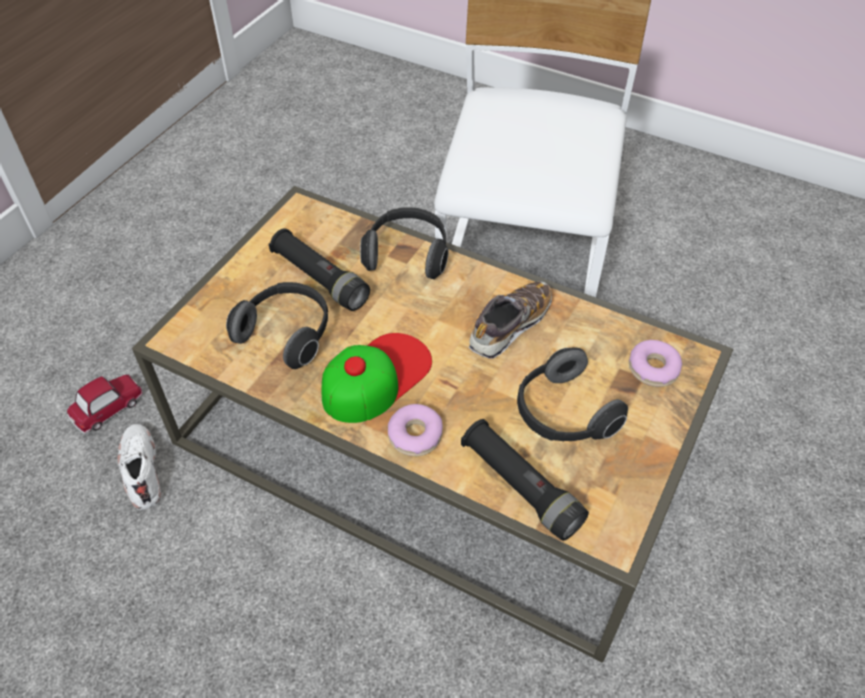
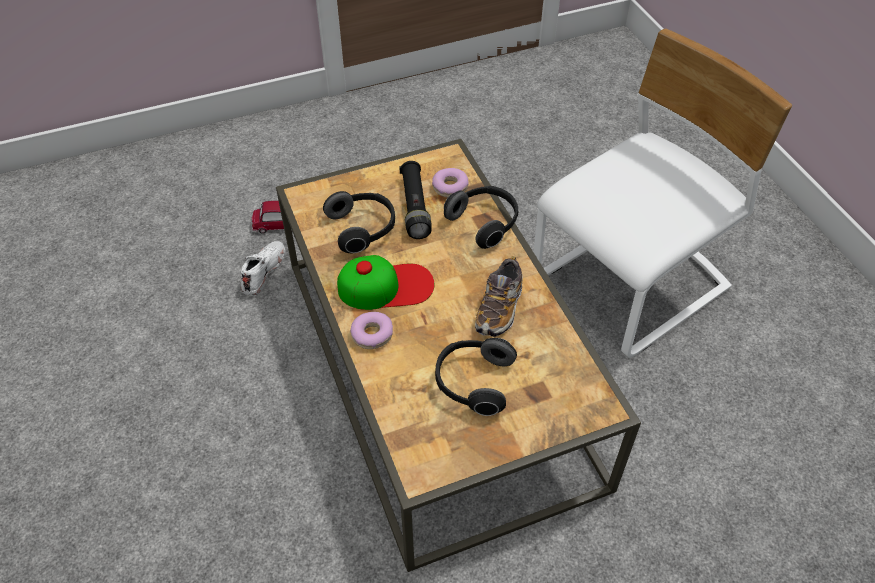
camera: 40 degrees right, 0 degrees up
(509, 327) = (499, 308): shoe -> shoe turned 120 degrees clockwise
(520, 487) = (399, 405): black flashlight -> none
(653, 368) = (566, 396): donut -> donut (450, 187)

